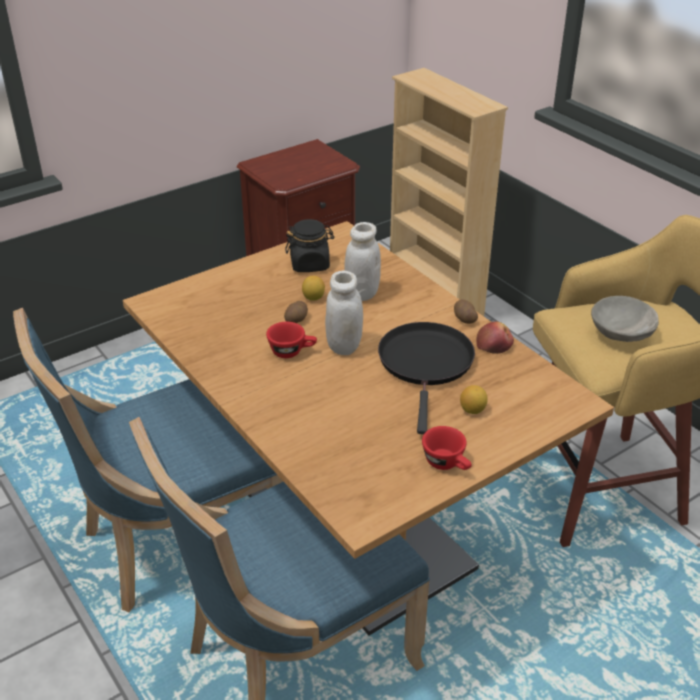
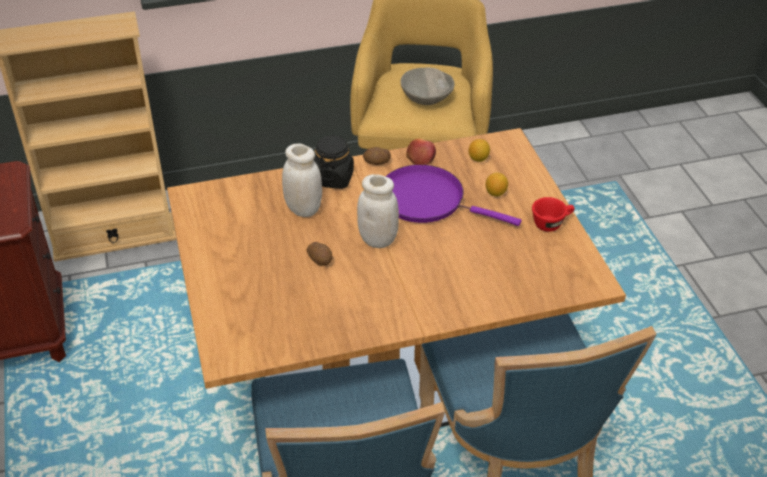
camera: 70 degrees left, 5 degrees up
(292, 351) = (368, 273): red cup -> none
(310, 264) = (231, 230): black jar -> black jar (333, 178)
(313, 298) = (291, 241): lemon -> lemon (478, 159)
(426, 364) = (427, 200): black frying pan -> purple frying pan

